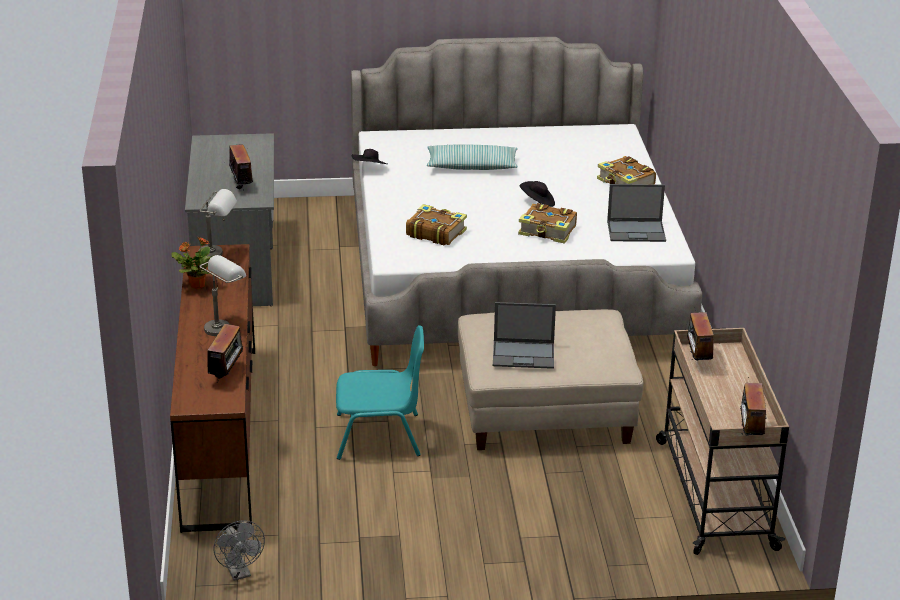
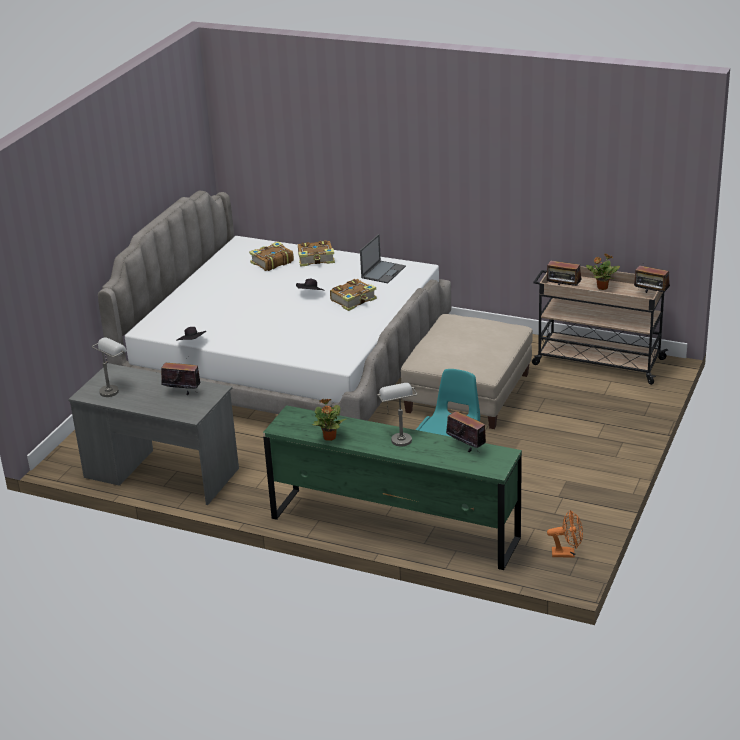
camera: 60 degrees left, 0 degrees up
(219, 254) = (290, 420): grey table lamp -> grey table lamp (114, 389)
(221, 434) = (394, 528): brown dresser -> green dresser
(240, 573) = (567, 553): grey fan -> orange fan
(435, 233) = (315, 339): book -> book (271, 262)
(472, 166) = (233, 304): pillow -> none
(524, 355) = (478, 354): laptop -> none
(733, 388) = (602, 287): none -> potted plant

